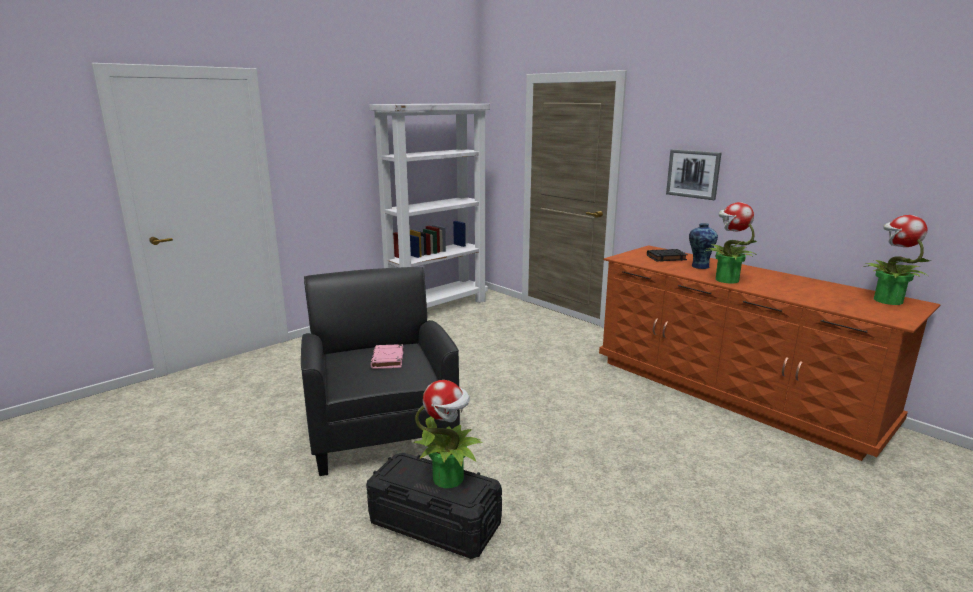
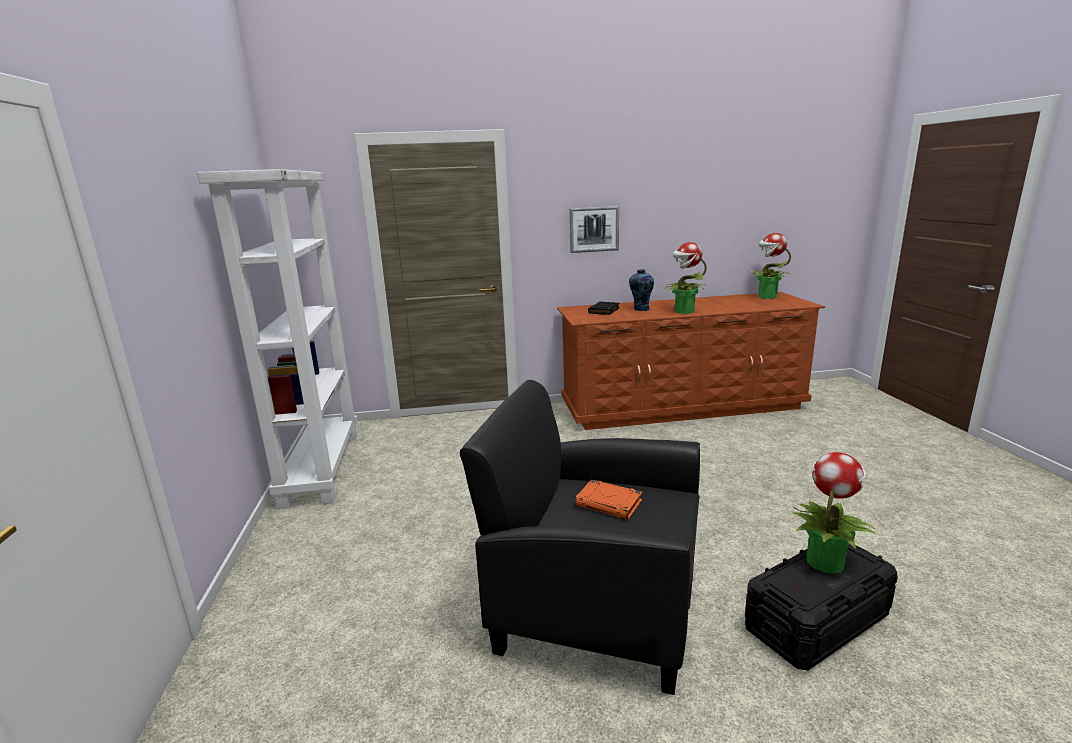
camera: 55 degrees left, 0 degrees up
(388, 360) = (609, 503): pink book -> orange book

